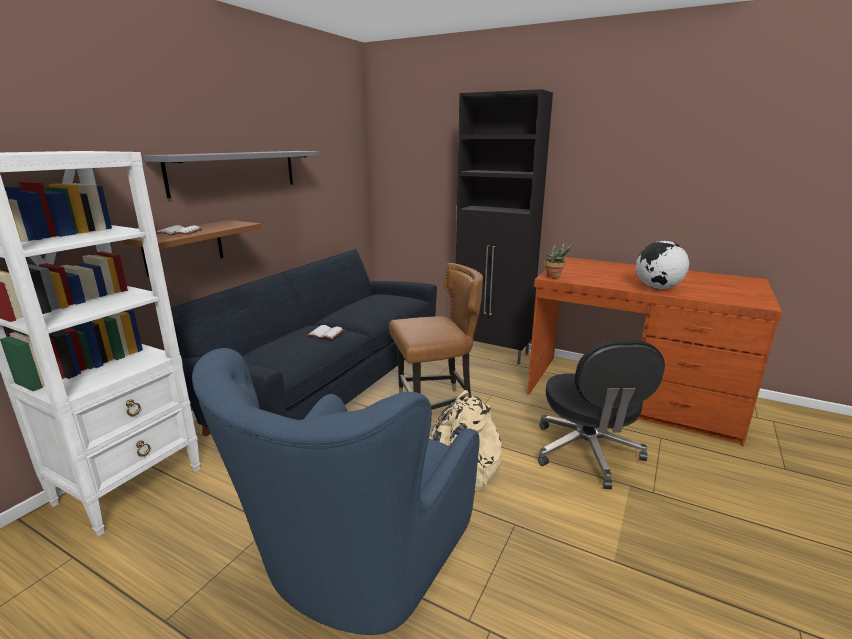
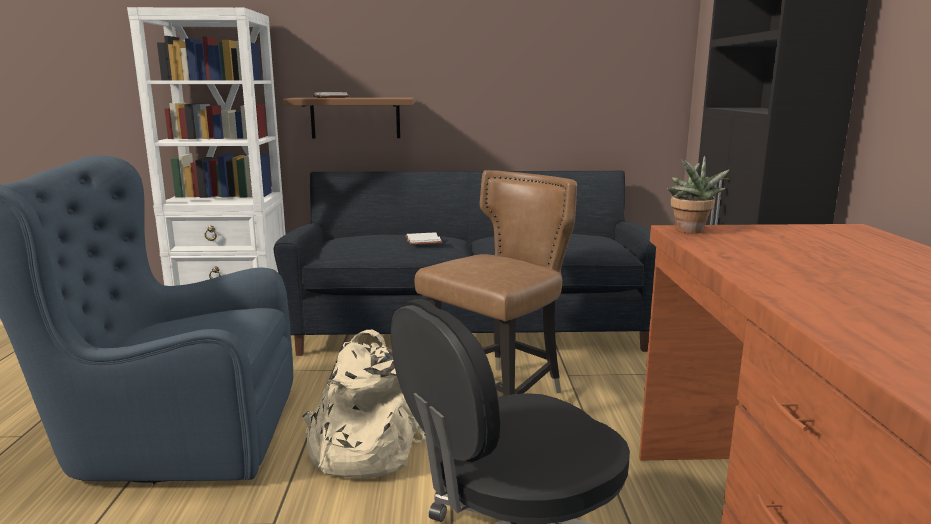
camera: 60 degrees right, 5 degrees down
(235, 171) = (432, 44): grey shelf -> none
(435, 407) = (498, 395): brown chair -> brown chair turned 90 degrees counterclockwise
(657, 288) = (810, 293): globe -> none

